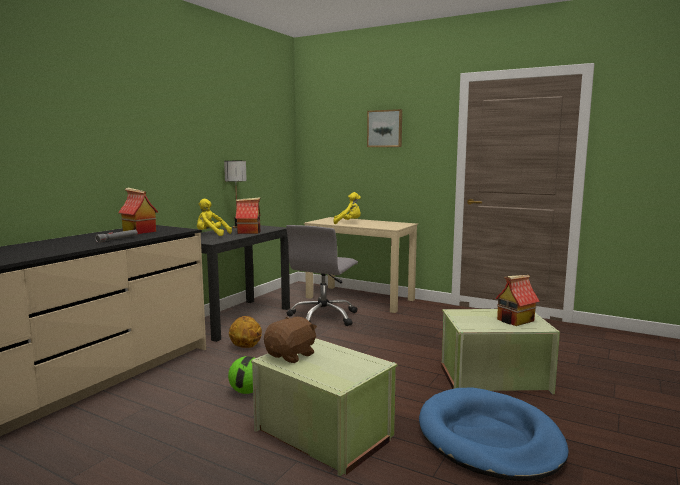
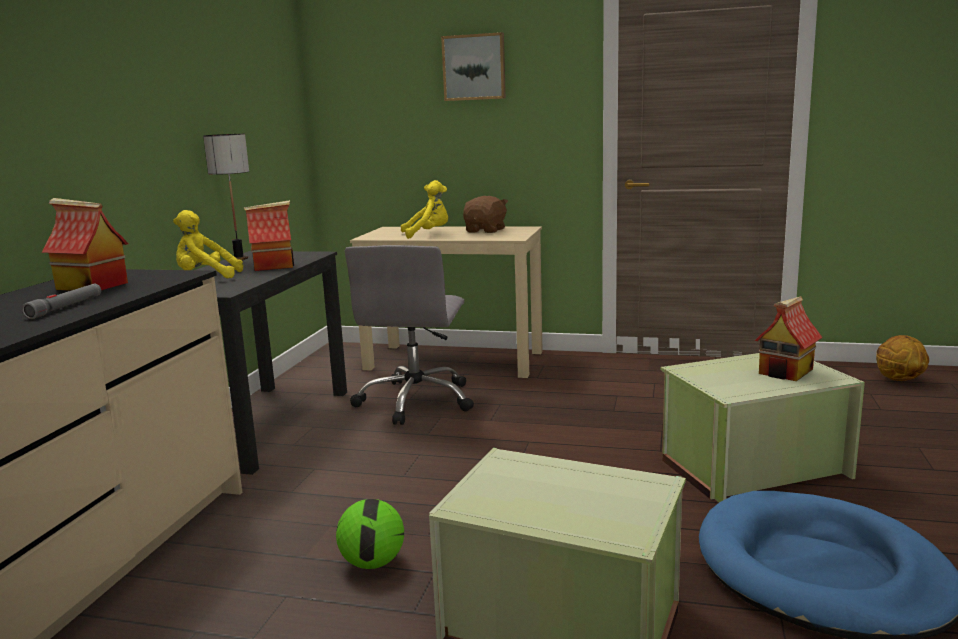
camera: 15 degrees left, 5 degrees up
(245, 346) = (313, 475): basketball -> basketball (898, 379)
(291, 355) = (494, 492): brown plush toy -> brown plush toy (486, 230)

